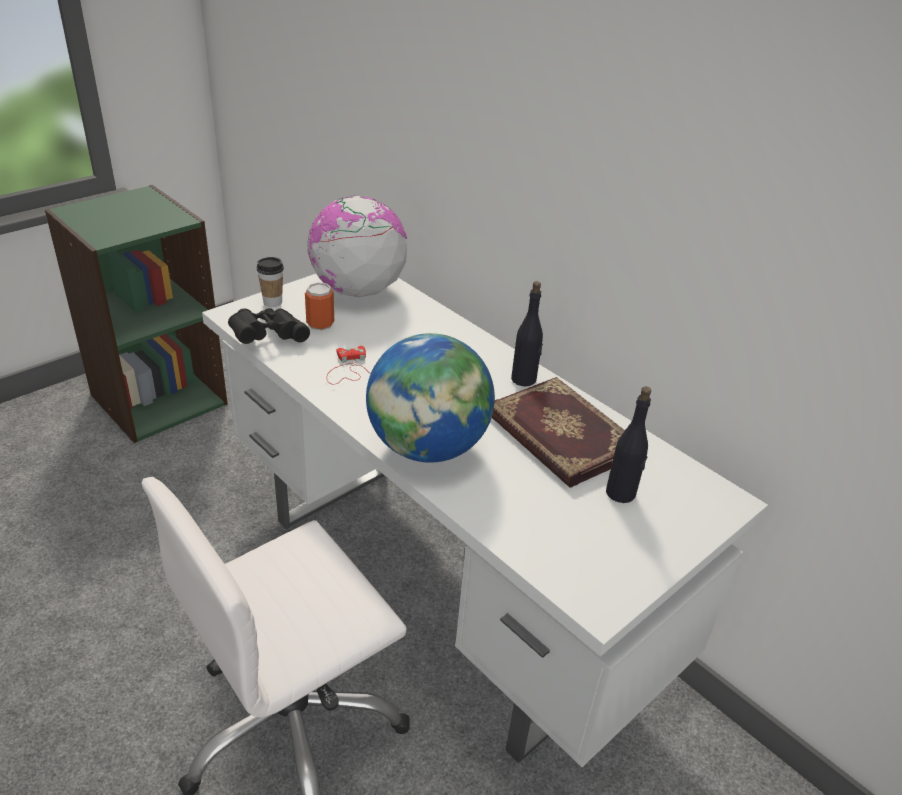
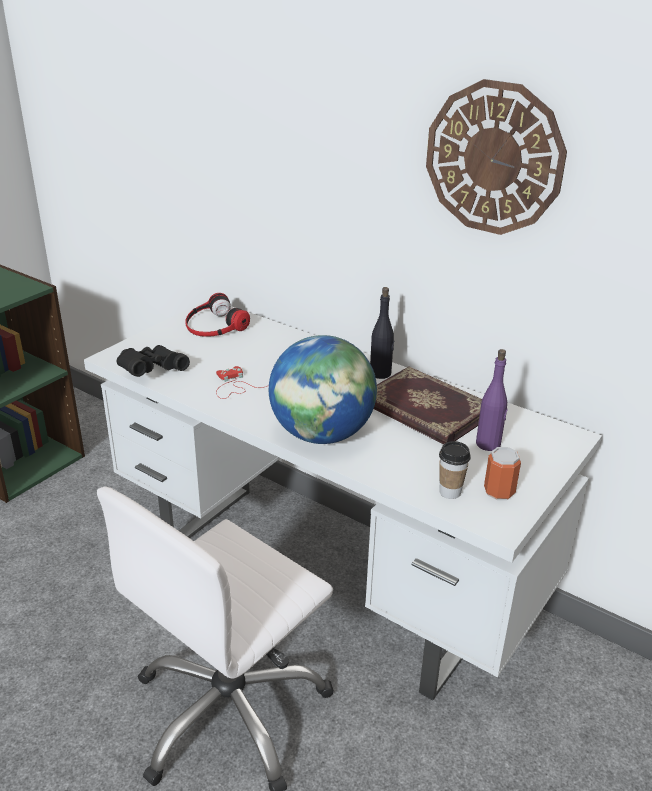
camera: 10 degrees left, 5 degrees down
(272, 302) = (144, 343): cup -> cup (450, 492)
(320, 324) = (193, 355): can -> can (499, 492)
(357, 290) = (214, 325): globe -> headphones
(621, 493) = (488, 444): black bottle -> purple bottle
(682, 143) = (494, 158): none -> wall clock

